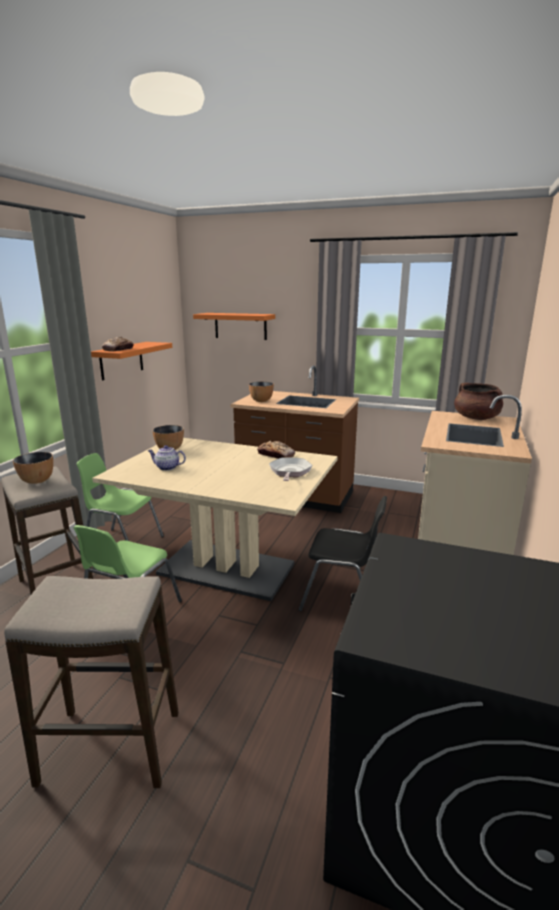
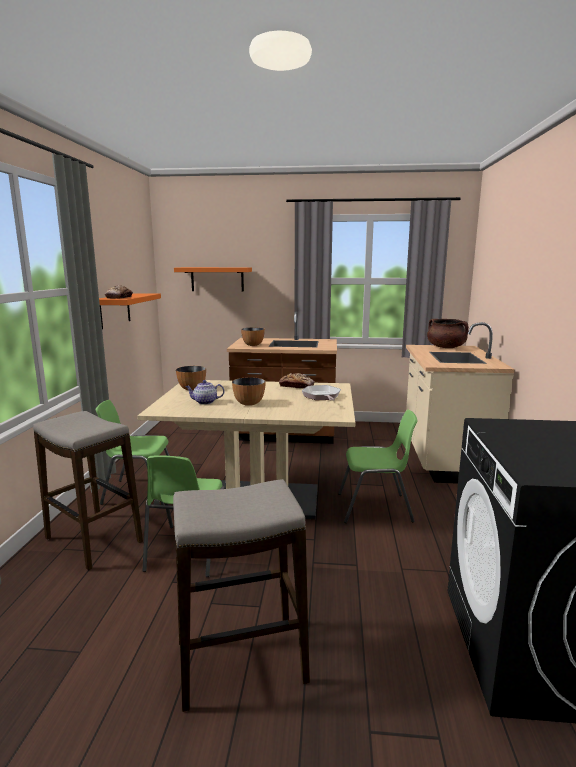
camera: 15 degrees left, 5 degrees down
(37, 481) = (78, 423): bowl -> bowl (249, 403)
(342, 598) = (375, 508): black chair -> green chair

